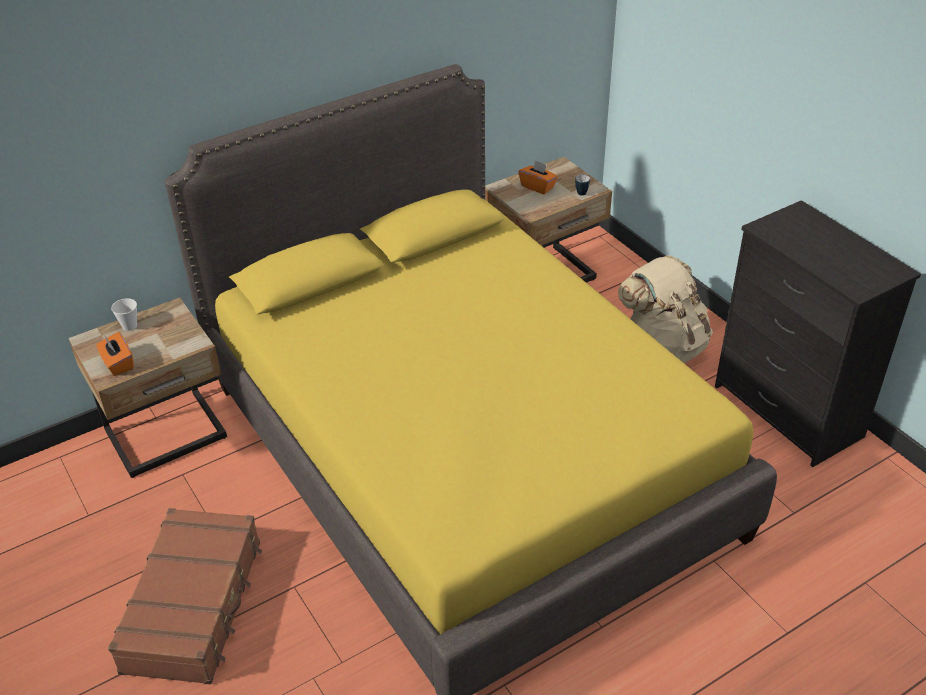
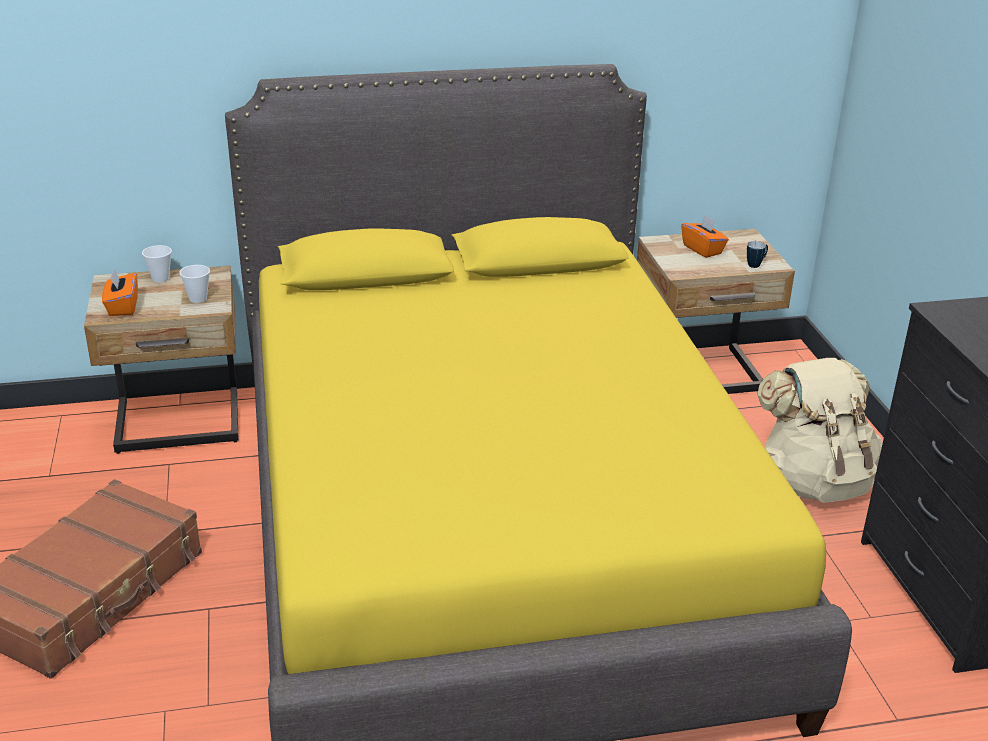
camera: 20 degrees right, 10 degrees down
(176, 338) = (198, 298): none -> cup

